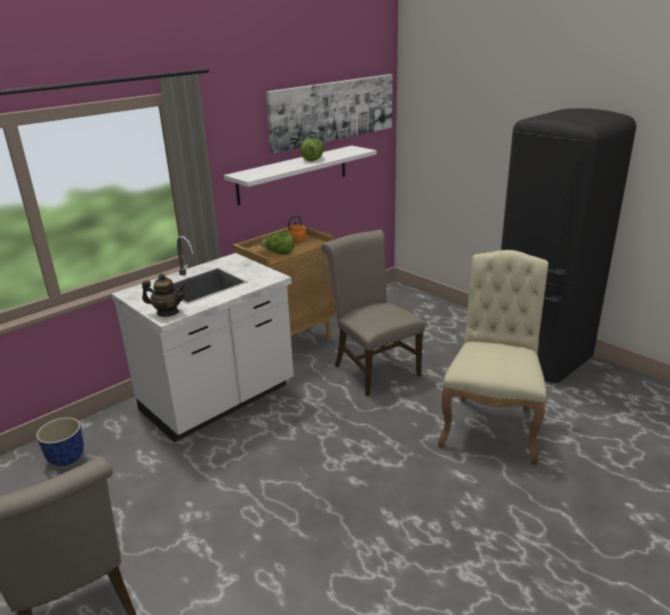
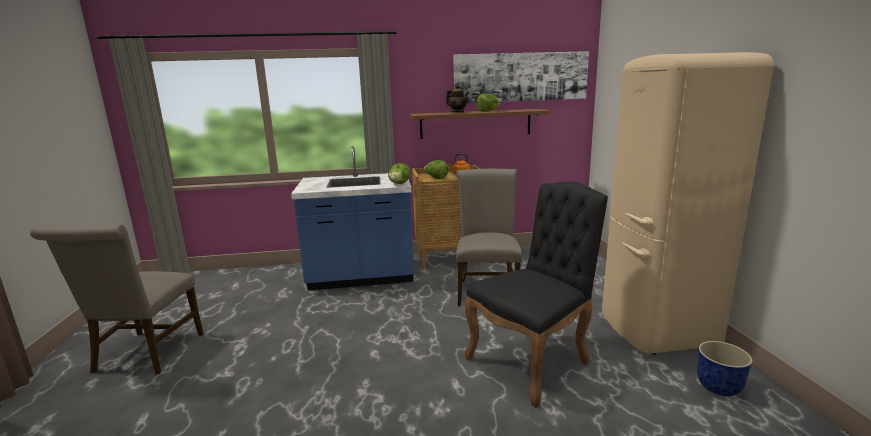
camera: 35 degrees right, 10 degrees down
(66, 458) = (250, 279): planter -> planter (717, 387)
(167, 312) = (308, 189): teapot -> teapot (457, 112)
(219, 400) = (361, 277): white counter -> blue counter
(271, 277) = (399, 184): none -> lettuce
(293, 174) = (475, 124): white shelf -> brown shelf
(491, 426) = (532, 362): beige chair -> black chair
(539, 358) = (654, 329): black fridge -> beige fridge

